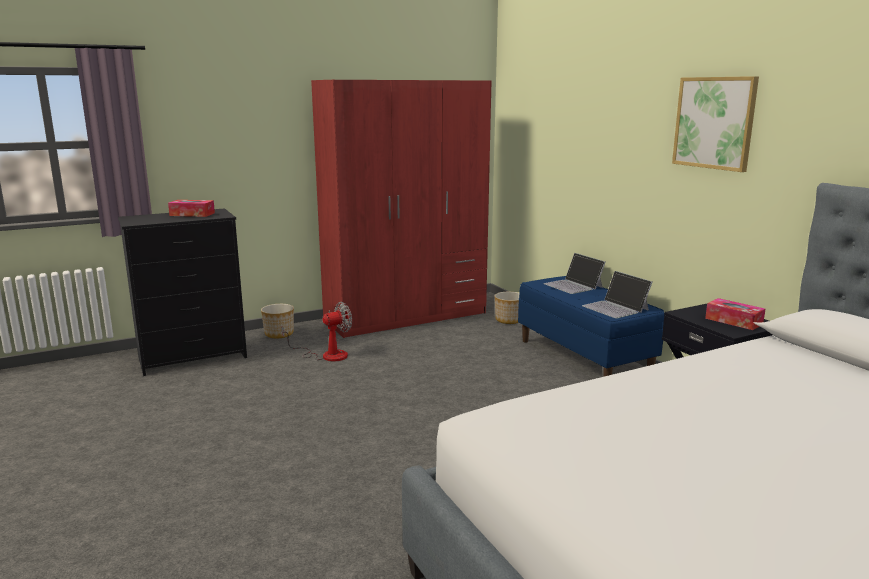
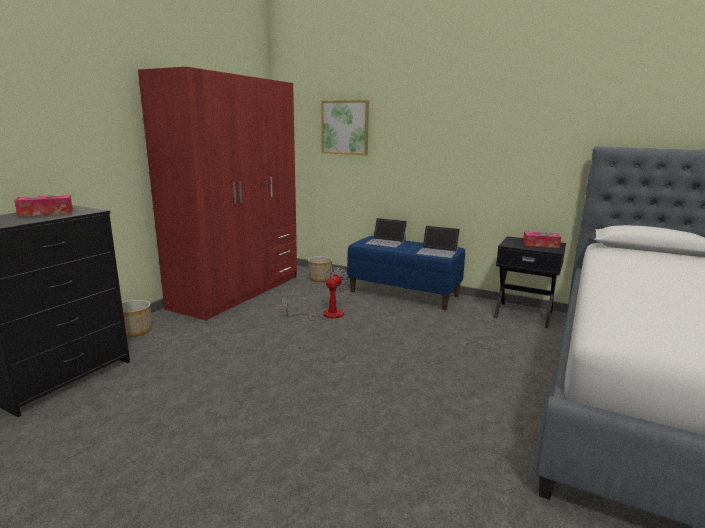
camera: 35 degrees left, 0 degrees up
(326, 355) = (211, 339): fan -> fan (325, 315)
(714, 123) = (500, 112): picture -> picture (345, 127)

